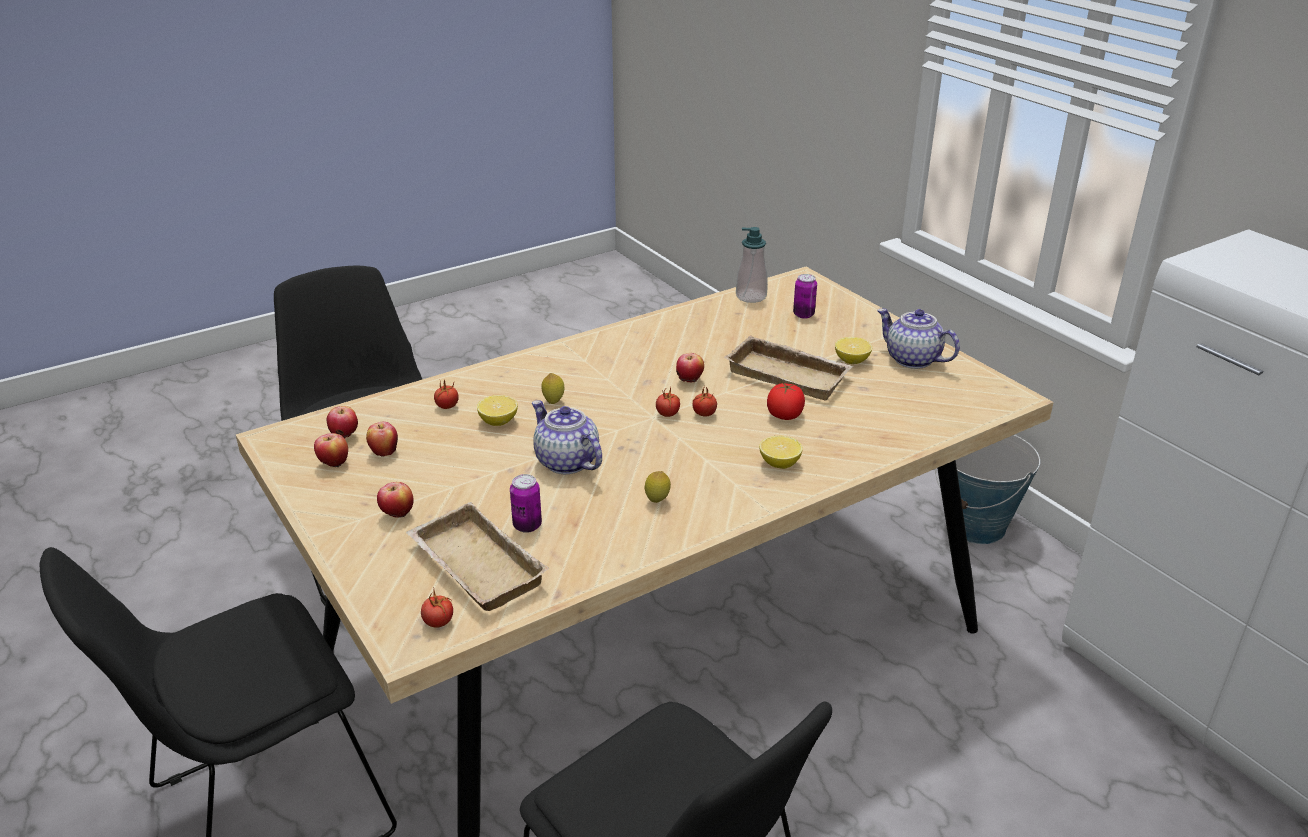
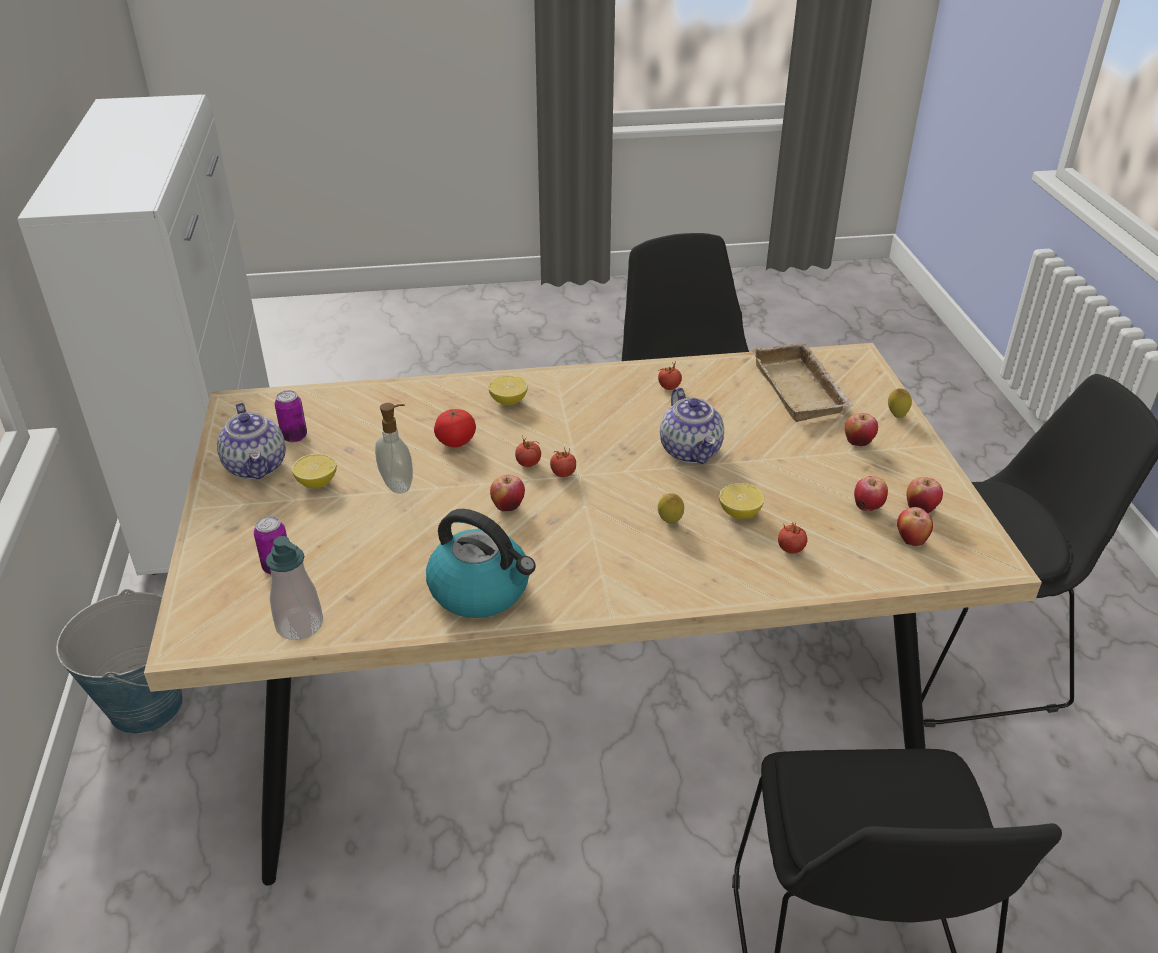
camera: 155 degrees left, 5 degrees up
(438, 622) = (834, 363): tomato -> tomato (669, 387)
(527, 526) = (749, 407): can -> can (294, 437)
(657, 501) = (634, 399): lemon -> lemon (896, 415)
(659, 334) = (481, 590): none -> kettle
(790, 374) = (398, 484): beige tray -> soap dispenser

